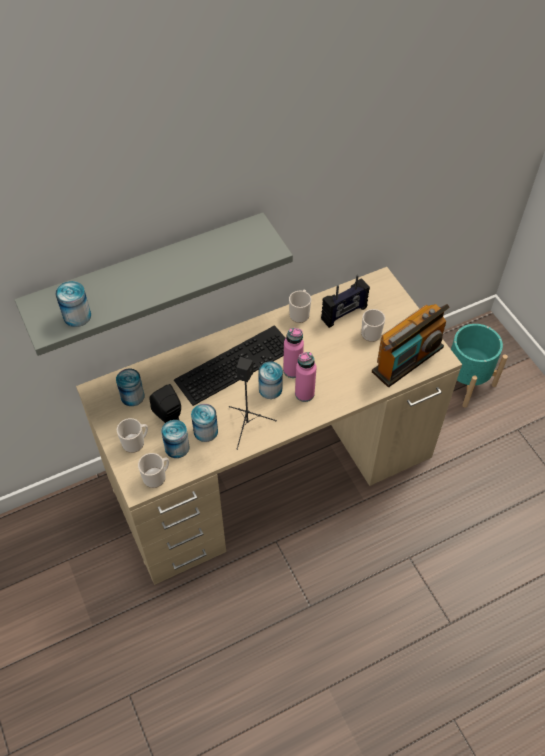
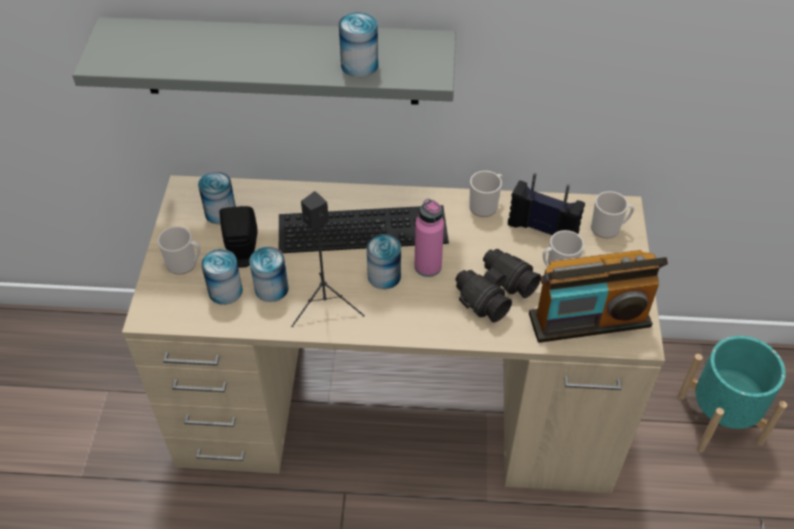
camera: 30 degrees right, 5 degrees down
(77, 316) = (145, 58): can -> can (359, 65)
(157, 476) = (178, 312): mug -> mug (608, 228)
(304, 394) = (422, 300): pink bottle -> none
(342, 368) = (493, 292): none -> black binoculars
(344, 314) = (543, 229): radio -> radio turned 150 degrees counterclockwise

